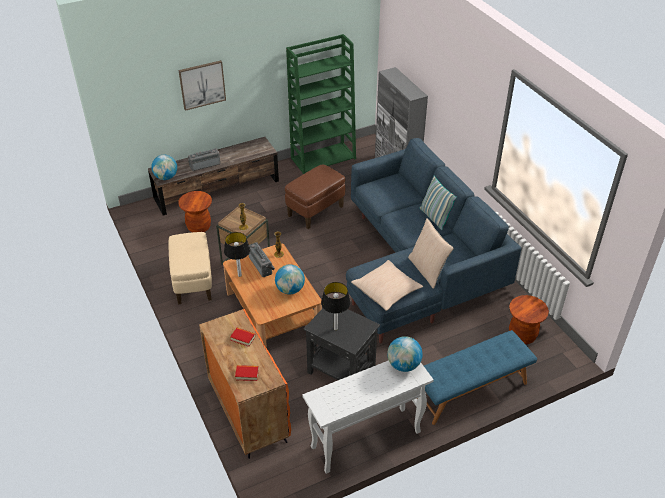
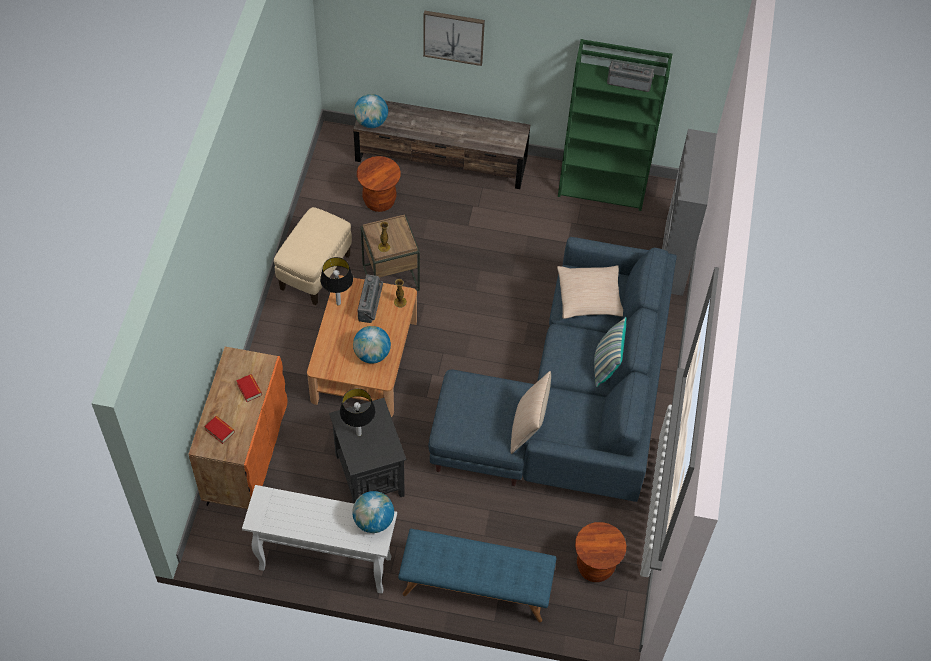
camera: 35 degrees right, 15 degrees up
(204, 164) = (427, 128): radio -> radio (629, 82)
(315, 211) = (523, 258): brown ottoman -> none
(386, 290) = (460, 422): beige pillow -> beige pillow (589, 297)

